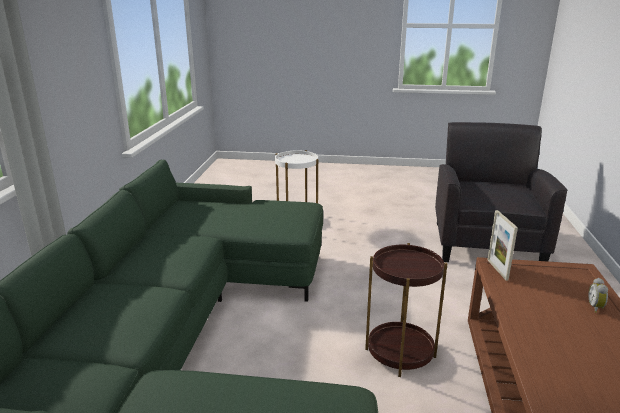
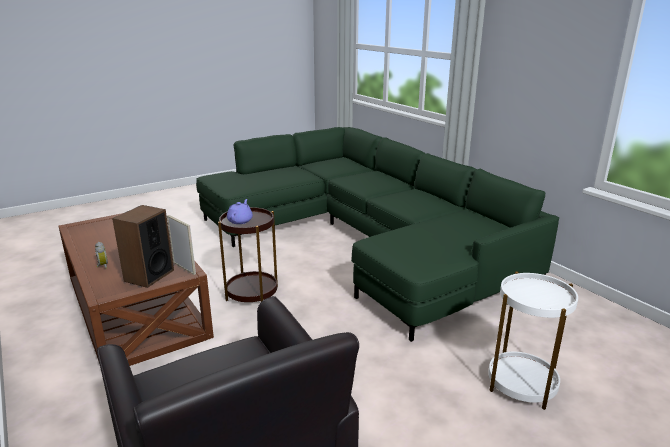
camera: 140 degrees right, 0 degrees up
(415, 267) = (240, 220): none -> purple teapot
(536, 274) = (149, 275): none -> speaker

